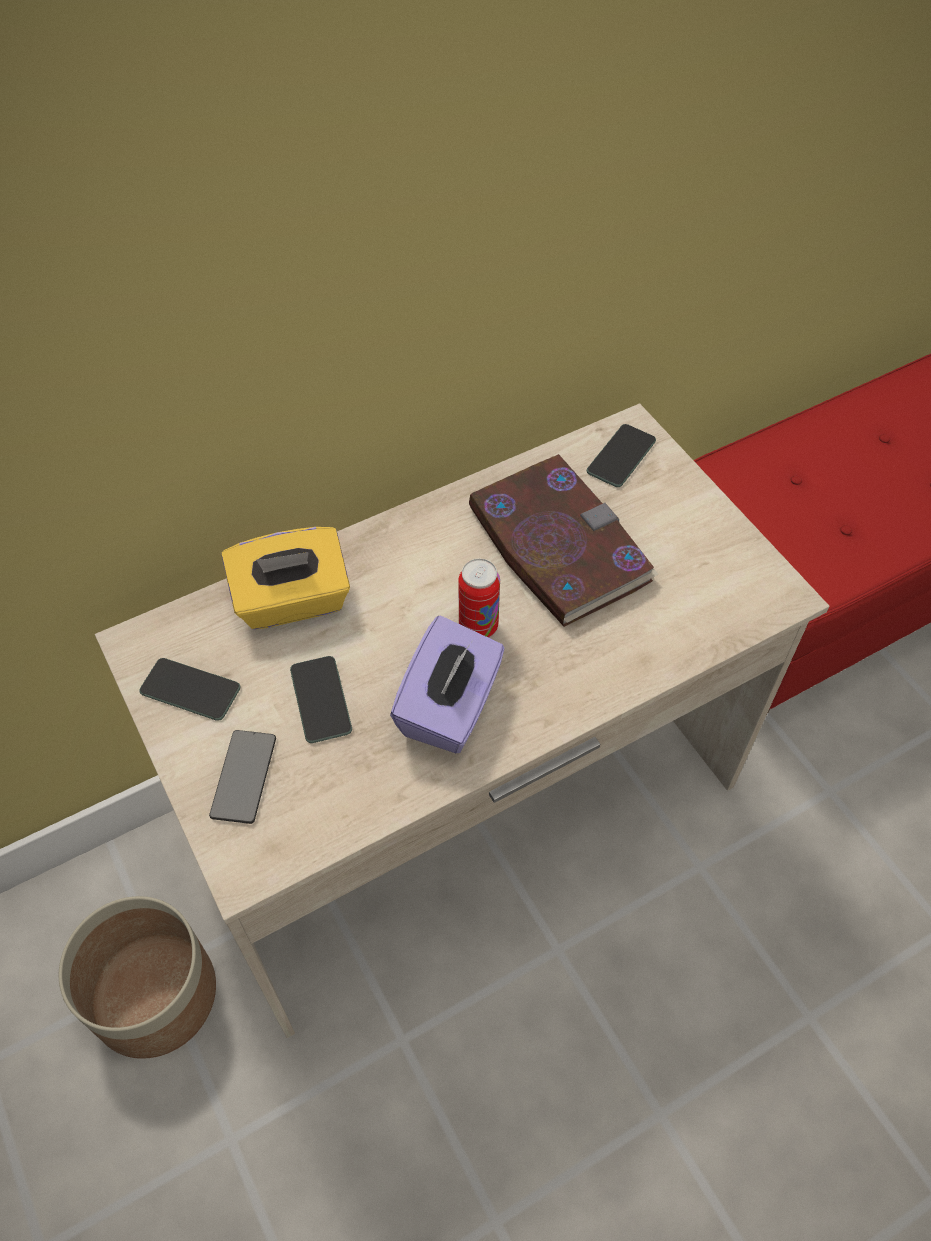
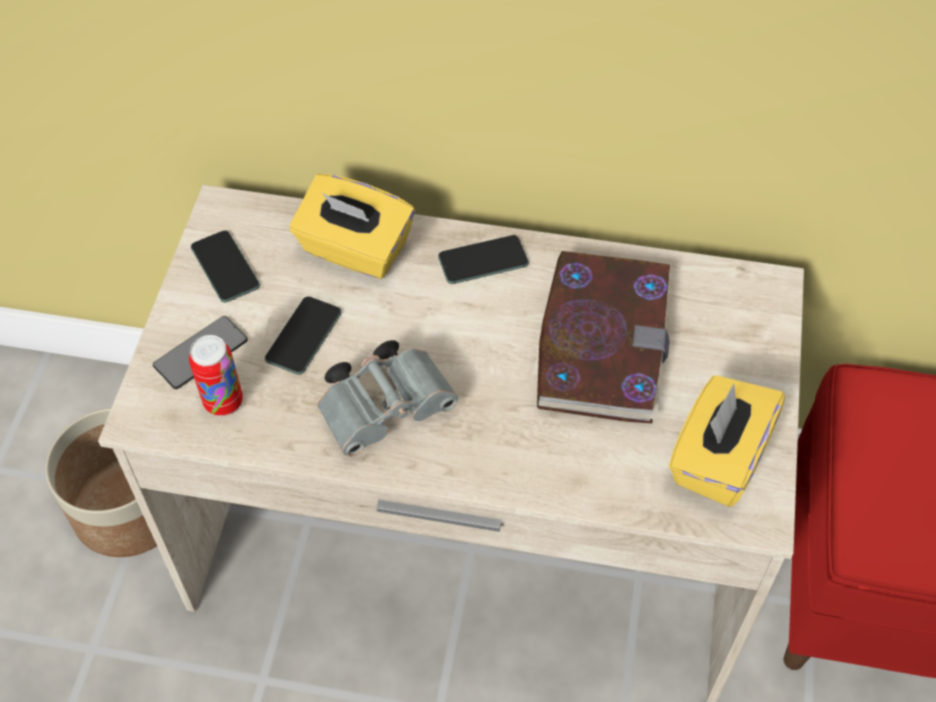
camera: 40 degrees right, 0 degrees up
(450, 707) = (388, 408): purple tissue box -> grey binoculars
(478, 627) = (471, 362): can -> can (223, 402)
(621, 456) = (736, 303): phone -> phone (483, 260)
(719, 575) = (717, 458): none -> yellow tissue box

